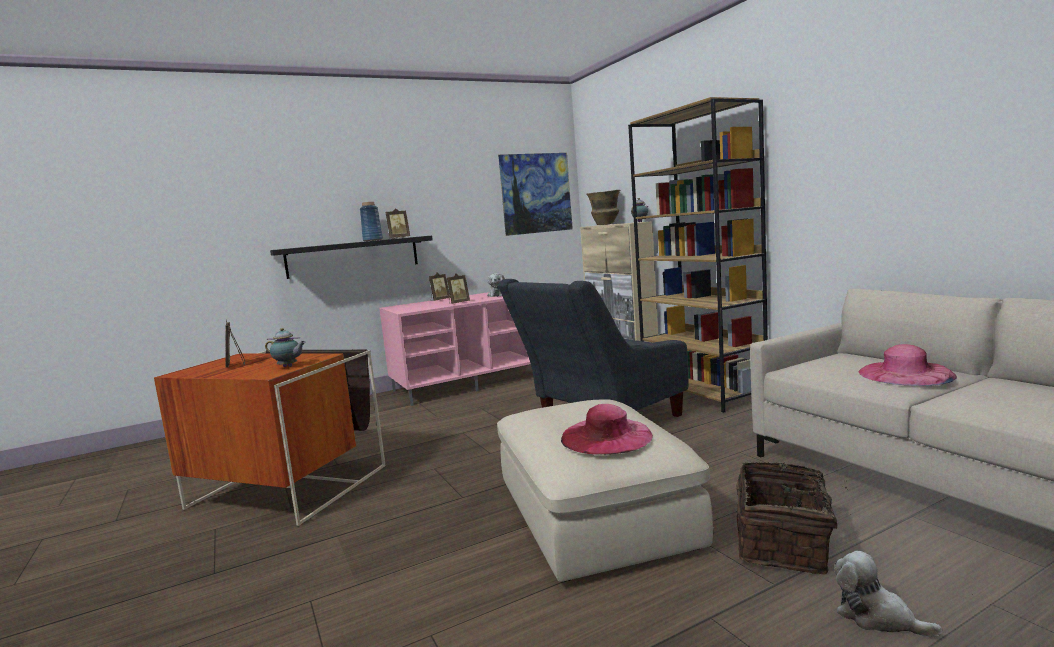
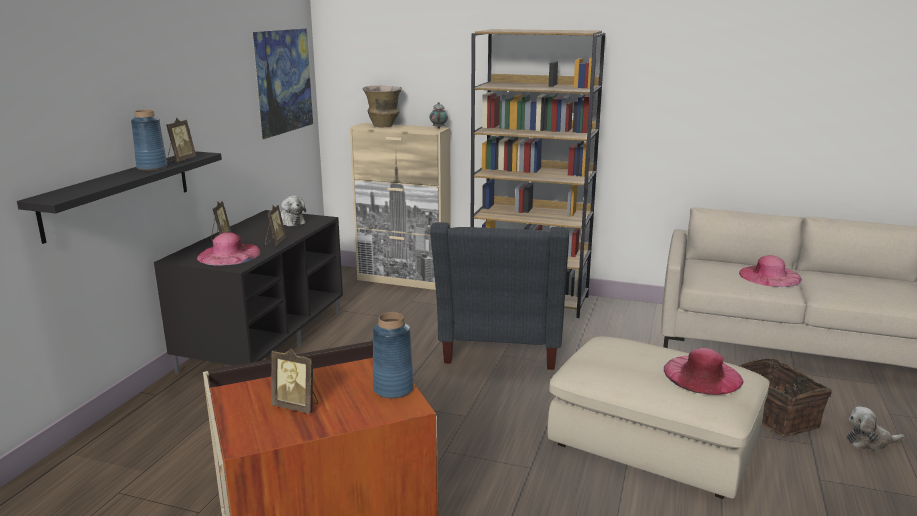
camera: 45 degrees left, 10 degrees up
(288, 366) = (393, 389): teapot -> blue vase
(419, 306) = (229, 254): none -> pink hat
(466, 384) = (264, 340): pink tv stand -> black tv stand

